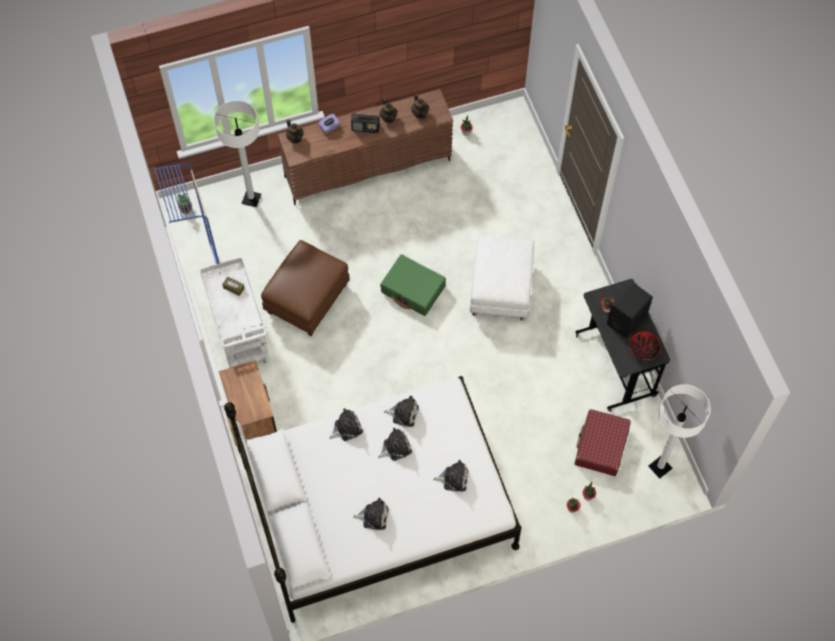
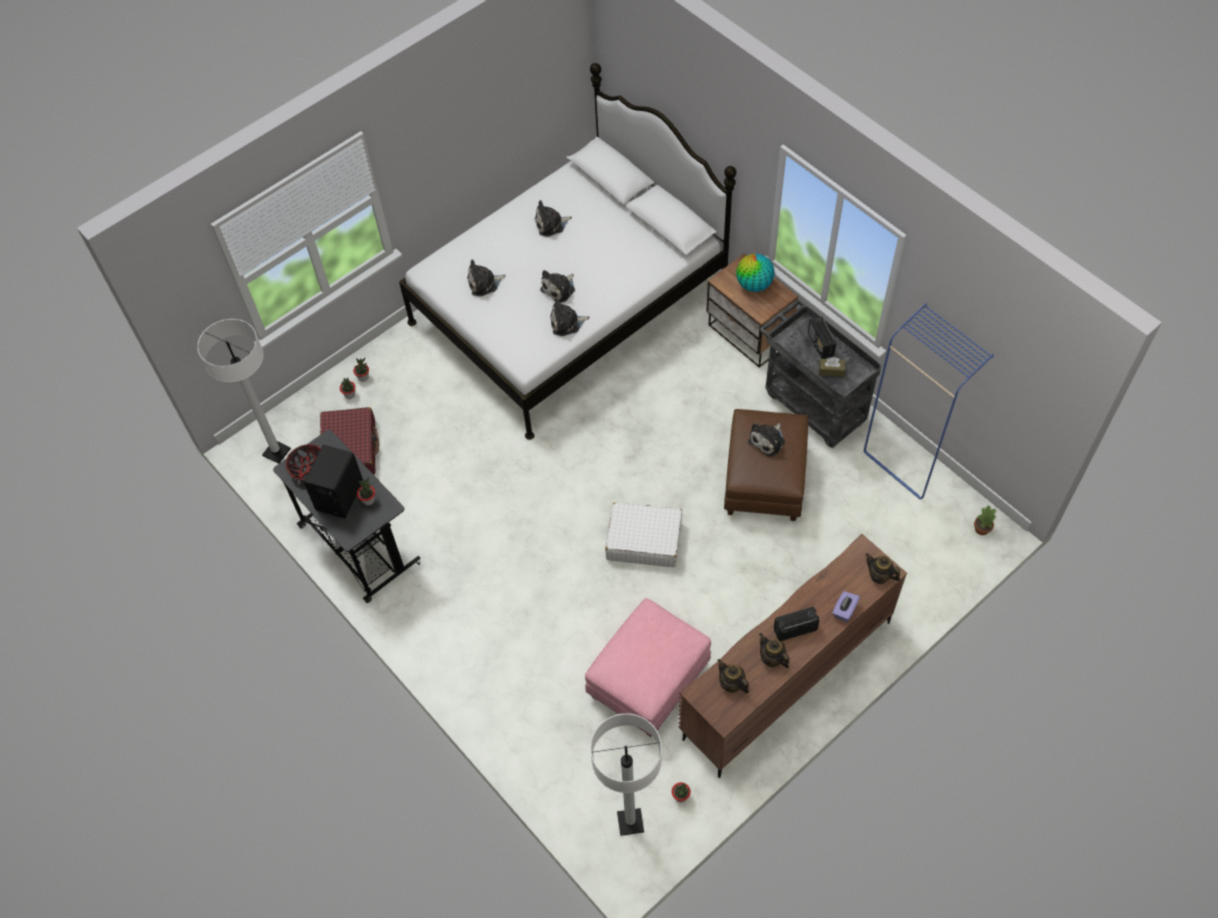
camera: 160 degrees right, 5 degrees down
(228, 310) = (820, 345): none -> radio
(240, 396) = (754, 285): none -> globe
(242, 339) = (810, 408): white cart -> black cart
(251, 199) = (911, 575): white floor lamp -> white floor lamp (630, 822)
(346, 428) = (621, 288): plush toy -> plush toy (768, 440)
(413, 290) = (643, 540): green suitcase -> white suitcase
(453, 201) = (648, 679): none -> pink ottoman
(500, 288) = (536, 585): white ottoman -> none

